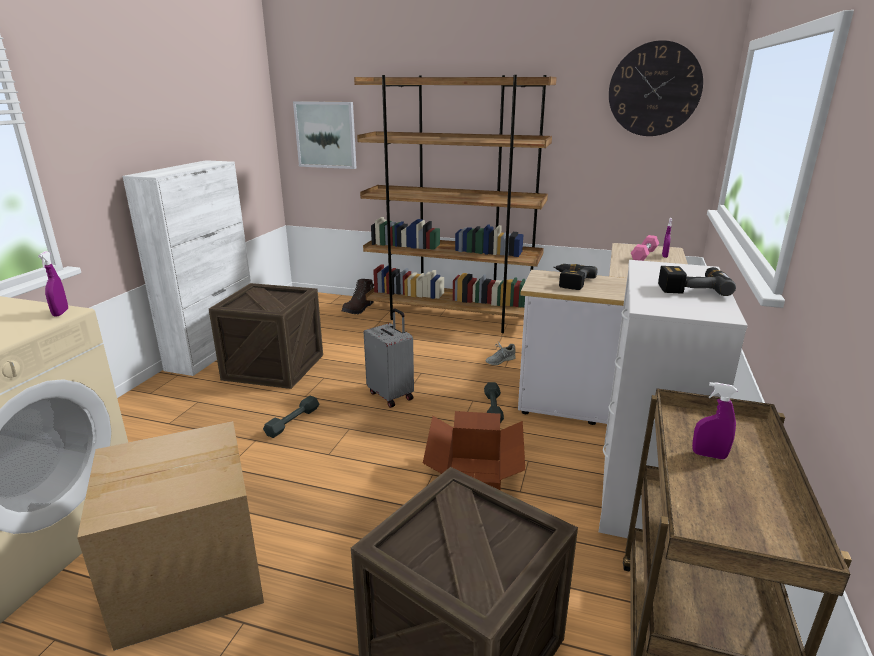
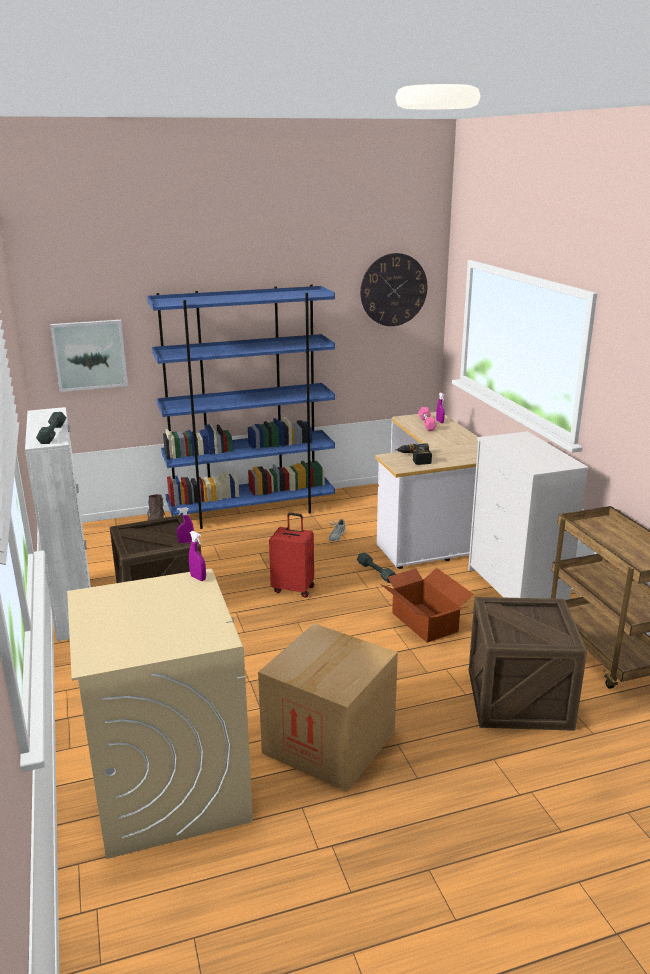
camera: 35 degrees left, 0 degrees up
(292, 421) = (247, 634): grey dumbbell -> grey dumbbell (52, 433)
(391, 395) = (293, 588): grey suitcase -> red suitcase
(452, 317) = (252, 511): brown bookcase -> blue bookcase
(691, 287) = (536, 450): power drill -> none
(709, 455) = (607, 539): purple spray bottle -> purple spray bottle (186, 542)

